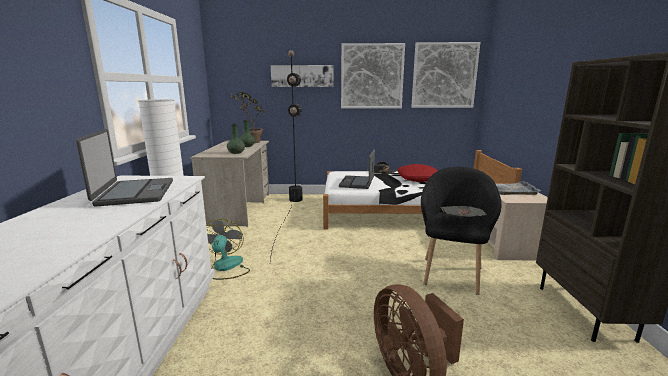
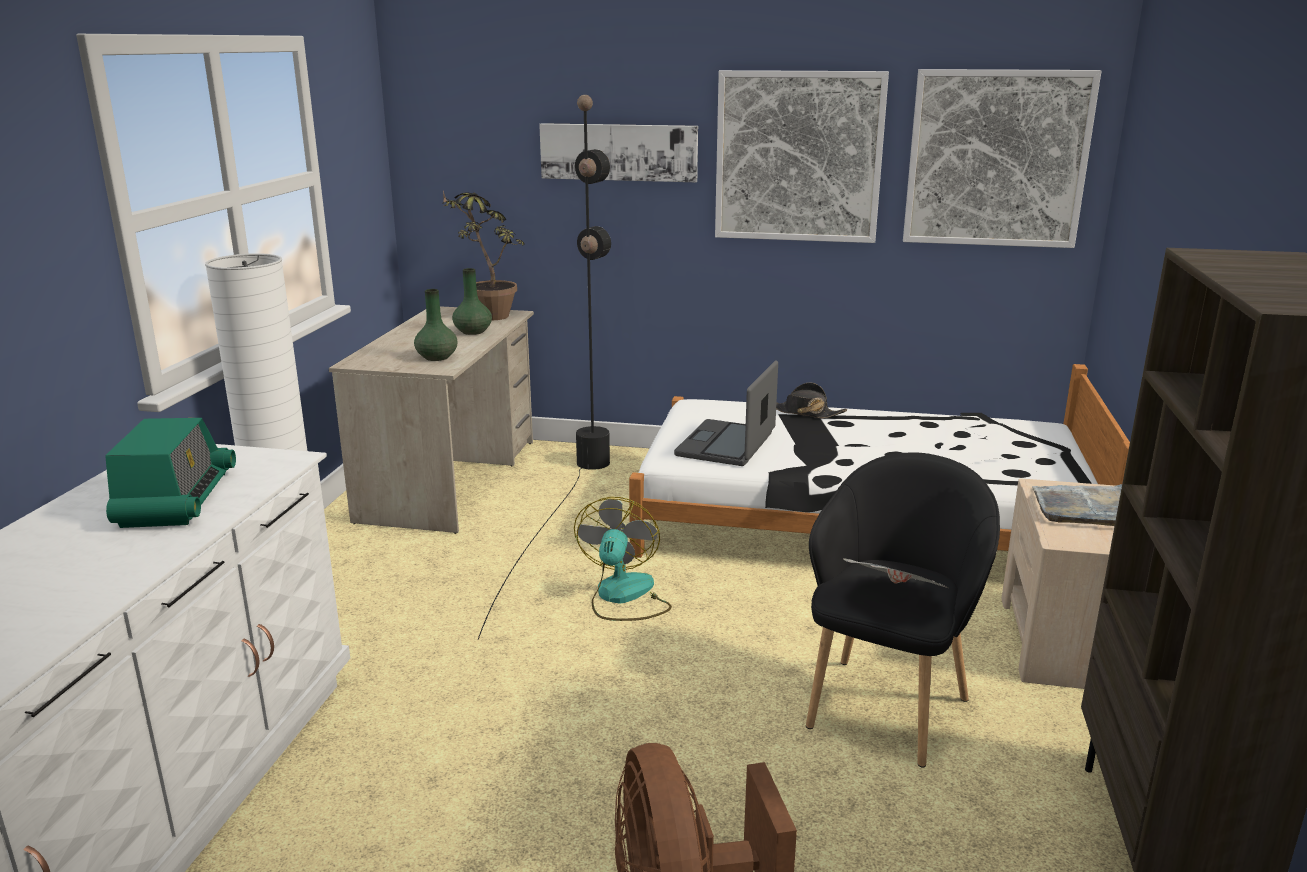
camera: 10 degrees right, 5 degrees up
(135, 193) = (176, 499): laptop -> radio
(226, 268) = (383, 640): fan -> fan (623, 597)
(419, 179) = (891, 441): red pillow -> none

